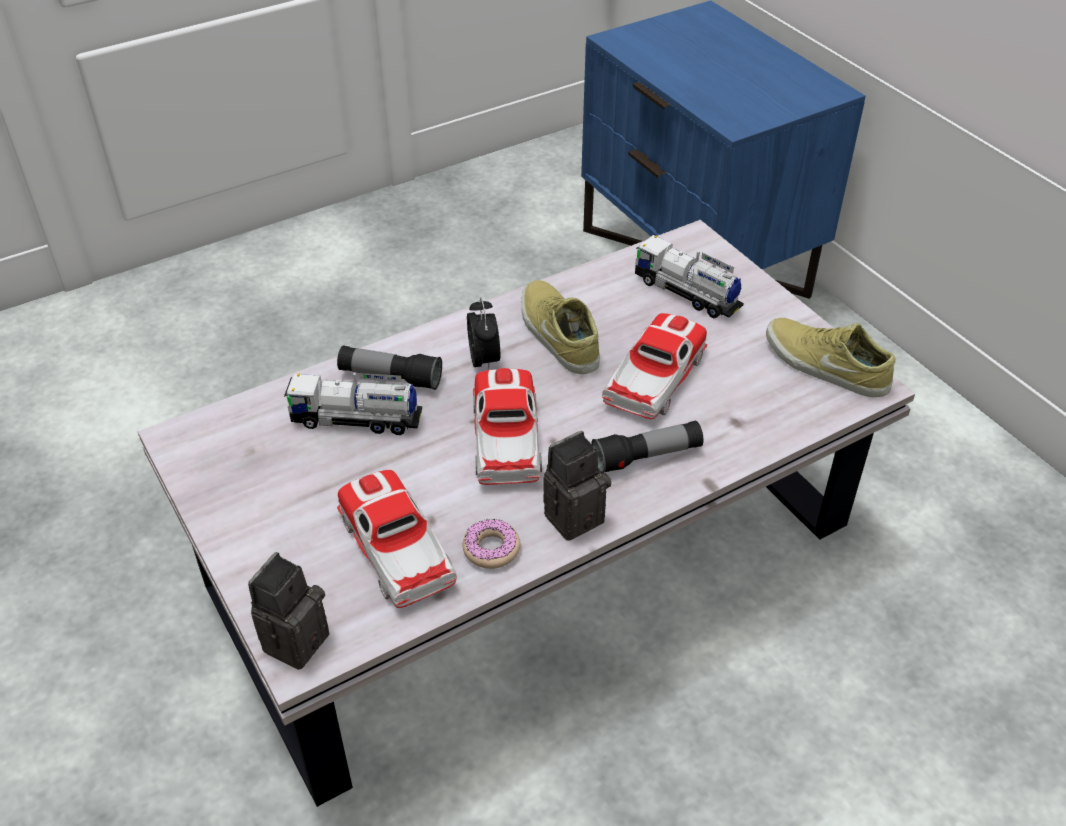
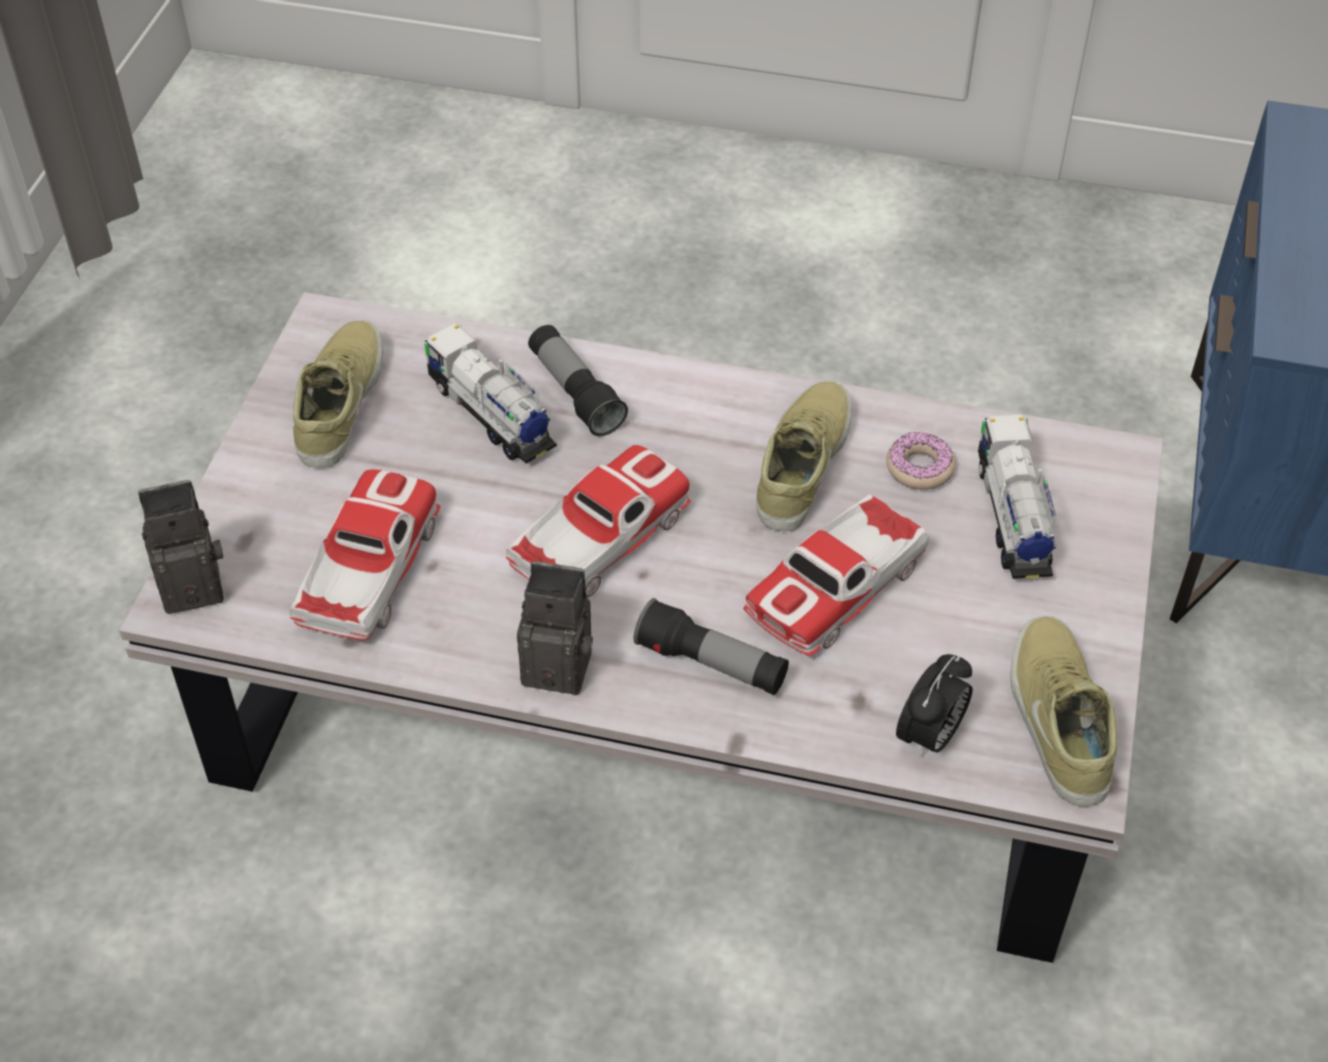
camera: 45 degrees right, 5 degrees up
(248, 475) = (337, 402): none -> beige shoe
(484, 361) = (687, 440): alarm clock -> alarm clock (930, 737)
(491, 549) = (446, 636): donut -> donut (919, 468)
(654, 379) = (836, 587): toy car -> toy car turned 150 degrees clockwise

